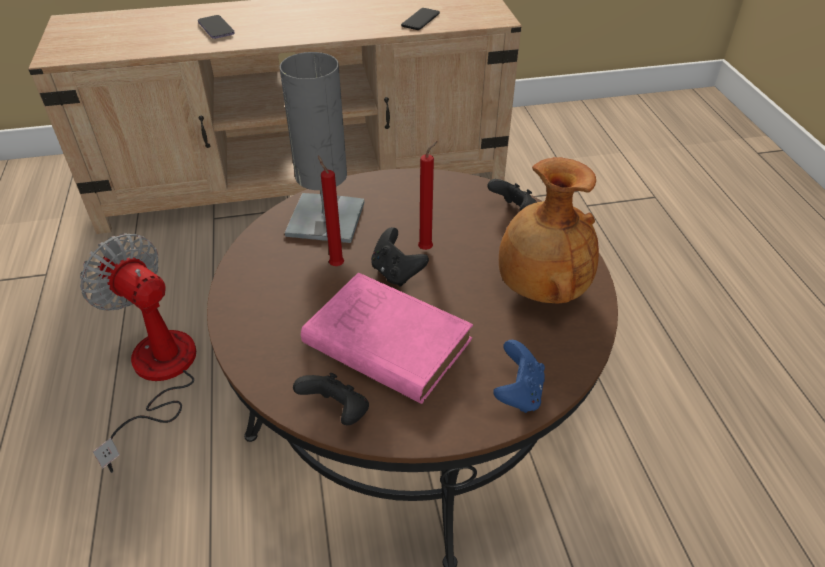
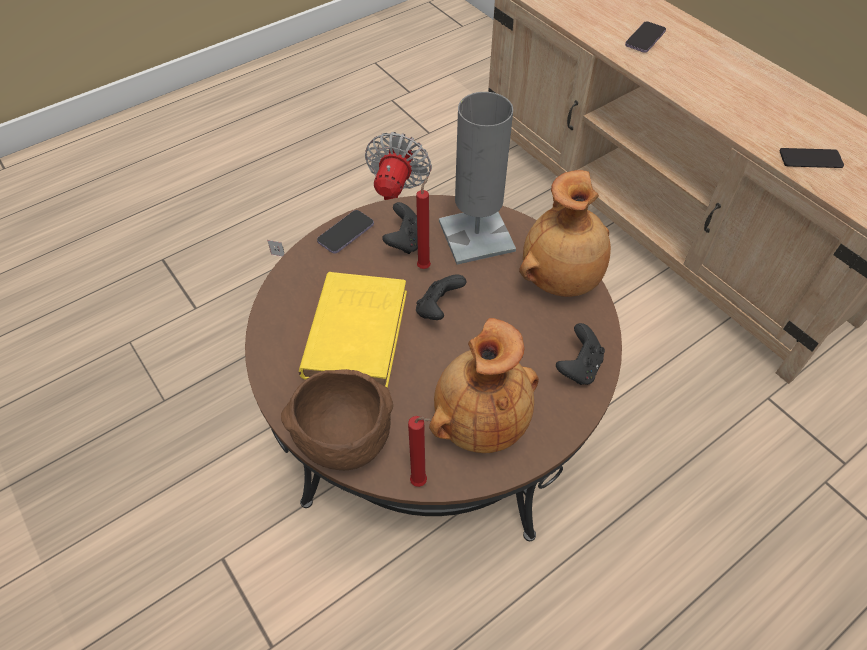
camera: 65 degrees right, 10 degrees up
(240, 309) = (346, 233): none -> phone
(337, 412) = (275, 331): black game controller -> black game controller (405, 241)
(383, 340) = (357, 330): pink book -> yellow book
(416, 188) = (561, 279): none -> brown vase
(427, 248) = (482, 318): red candle -> red candle (421, 483)
(518, 393) = (343, 441): blue game controller -> brown bowl

